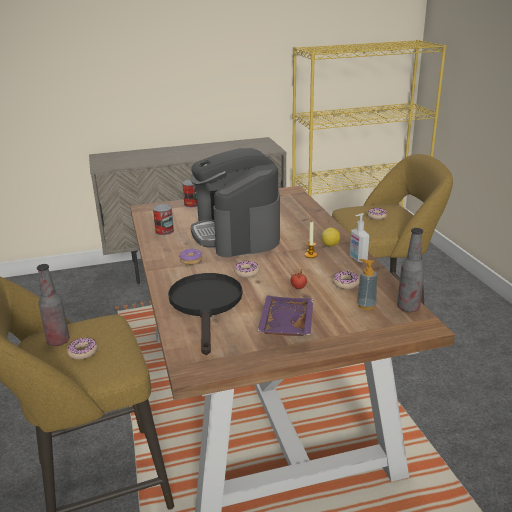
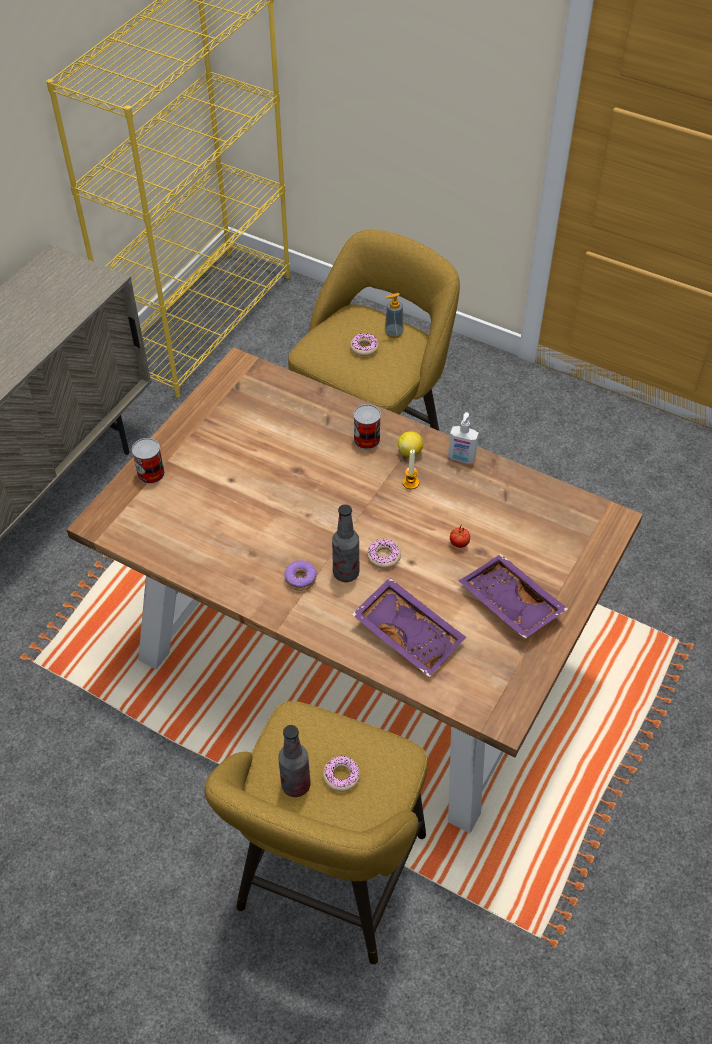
camera: 45 degrees left, 25 degrees up
(164, 231) = (195, 550): can -> can (366, 439)
(206, 305) = (409, 633): black frying pan -> purple tray
(236, 233) = (285, 496): coffee machine -> none
(345, 284) = (493, 507): donut -> none
(366, 305) = (543, 526): soap dispenser -> soap dispenser (393, 333)
(408, 308) = (578, 504): bottle -> bottle (346, 573)

